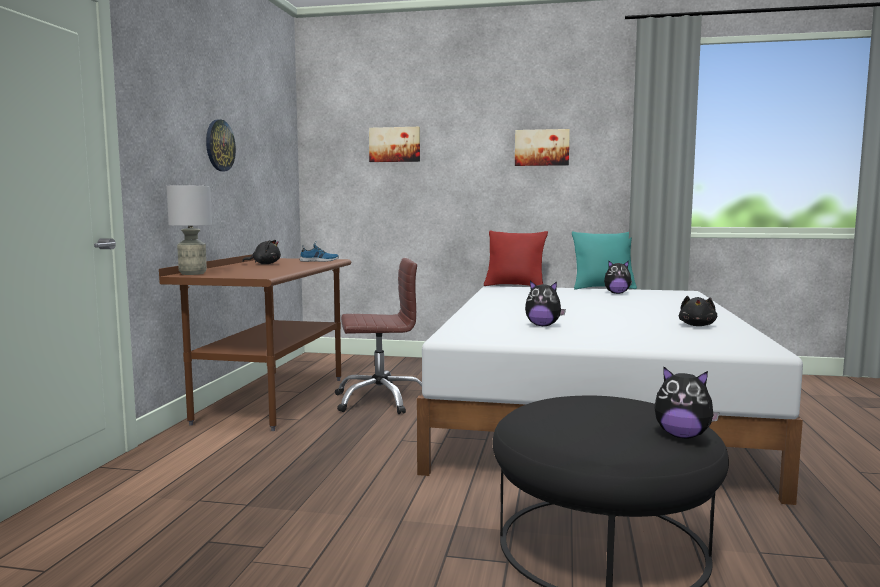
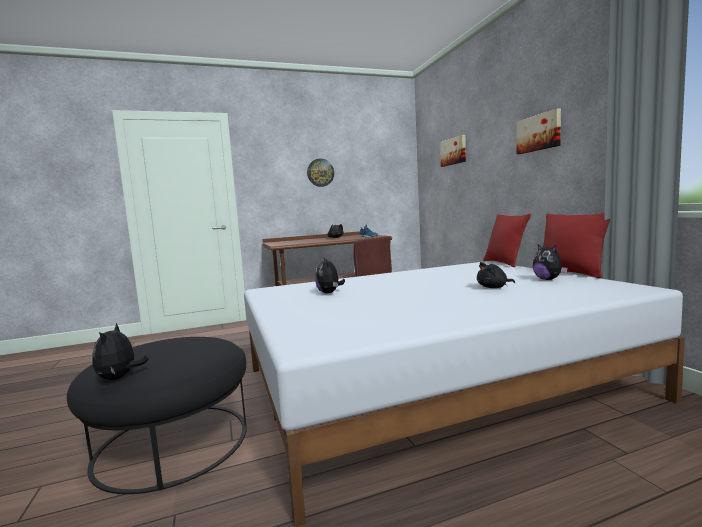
camera: 60 degrees right, 0 degrees up
(193, 273) = (277, 242): grey table lamp -> none
(603, 288) = (570, 273): turquoise pillow -> red pillow
(697, 325) = (406, 317): black plush toy -> black plush toy (494, 287)

